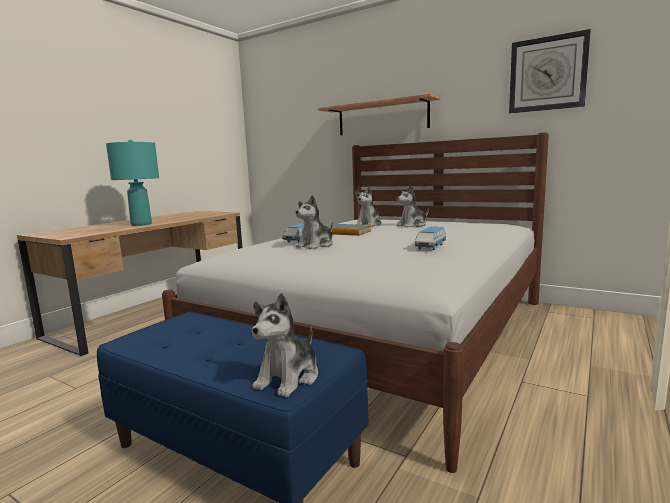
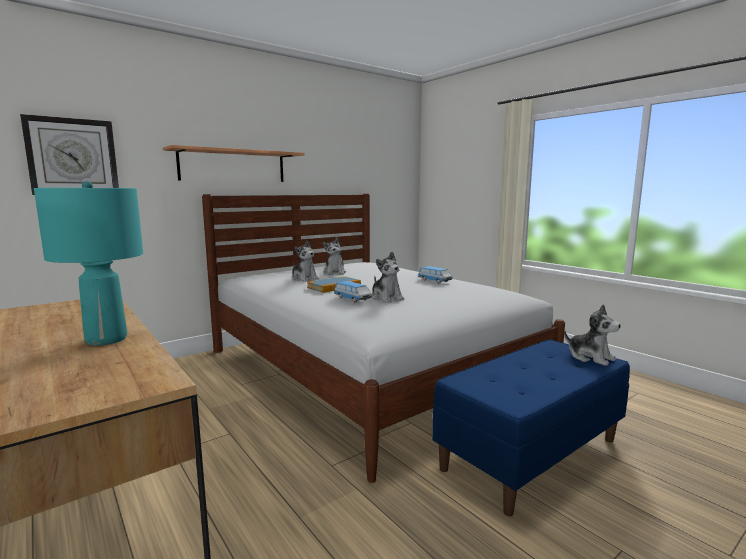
camera: 70 degrees left, 0 degrees up
(547, 74) = (362, 151): wall clock -> wall clock (72, 157)

